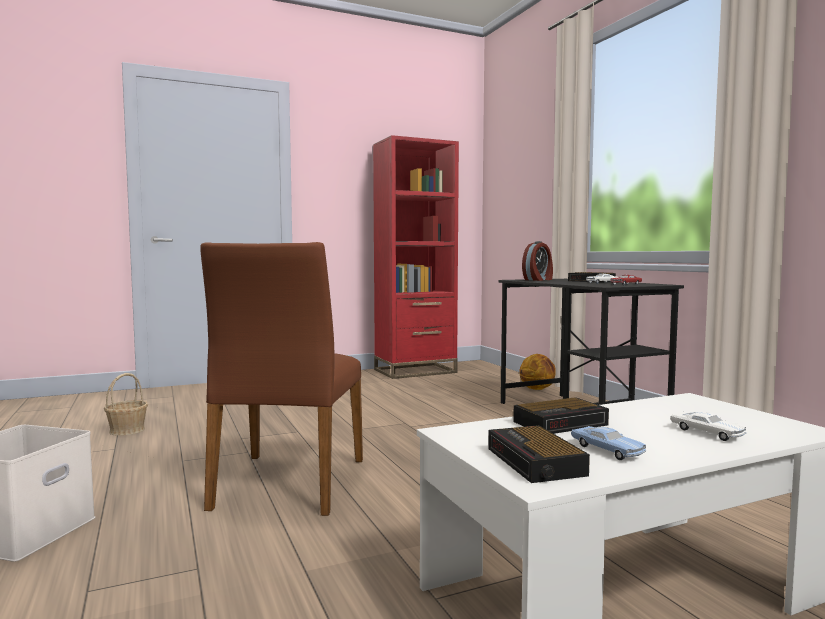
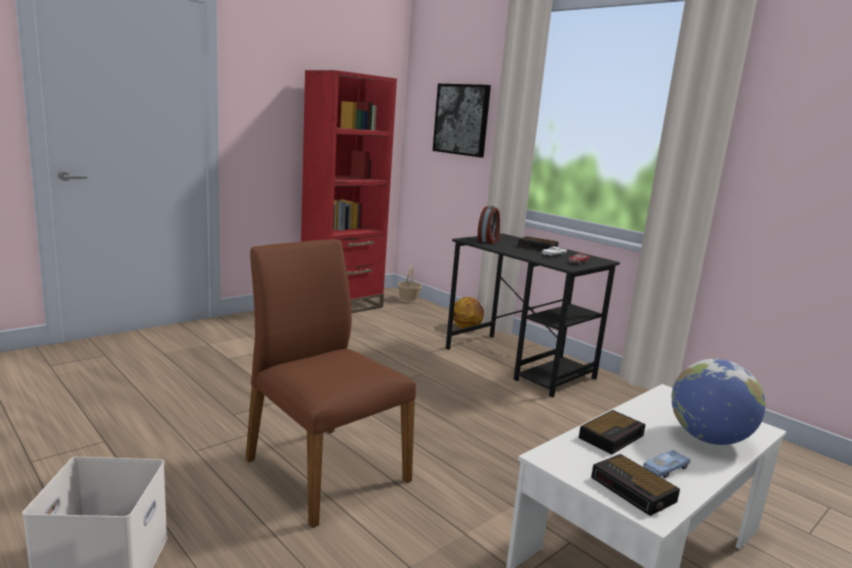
camera: 20 degrees left, 10 degrees up
(127, 430) = (96, 412): basket -> basket (408, 299)
(288, 483) = (324, 469): brown chair -> brown chair turned 150 degrees clockwise
(528, 174) = (461, 119): none -> picture
(607, 450) = (665, 469): blue toy car -> blue toy car turned 75 degrees counterclockwise
(707, 433) = (708, 439): white toy car -> globe

